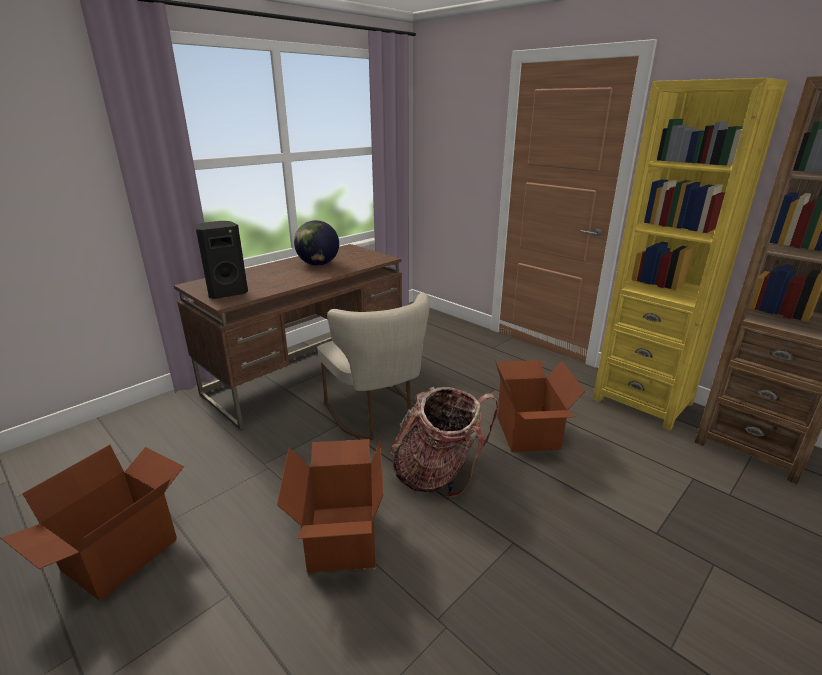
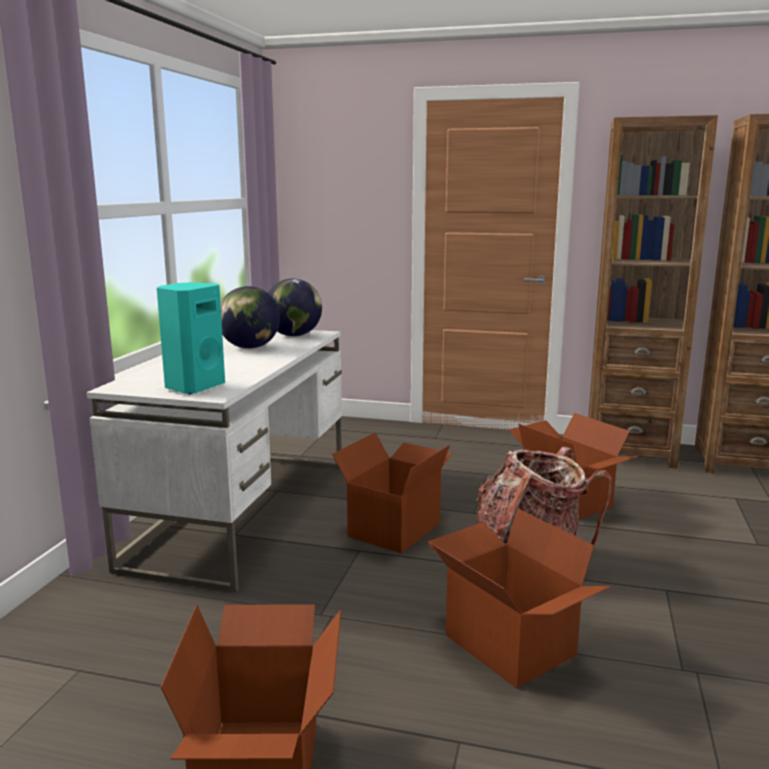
camera: 30 degrees left, 10 degrees down
(227, 293) = (193, 387): black speaker -> turquoise speaker
(308, 374) = (244, 512): brown desk -> white desk
(364, 257) = (294, 335): none -> globe
(377, 415) = (393, 529): beige chair -> cardboard box
(642, 401) = (629, 451): yellow bookcase -> brown bookcase

